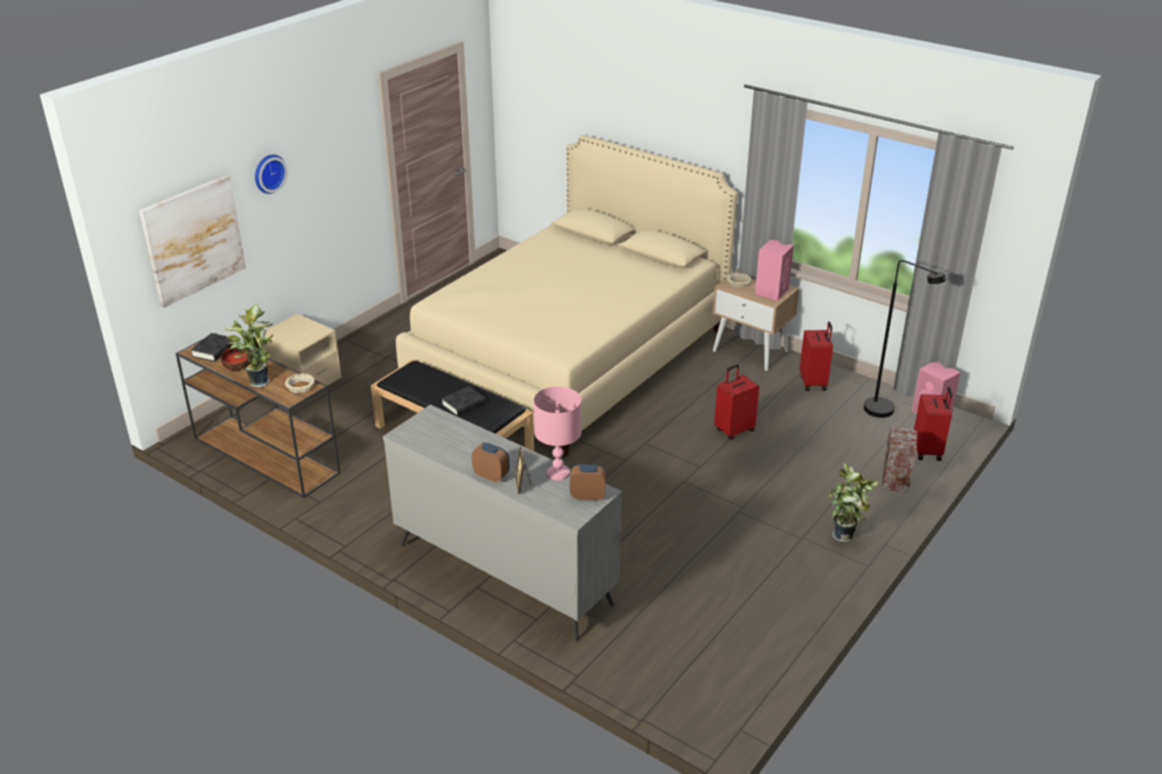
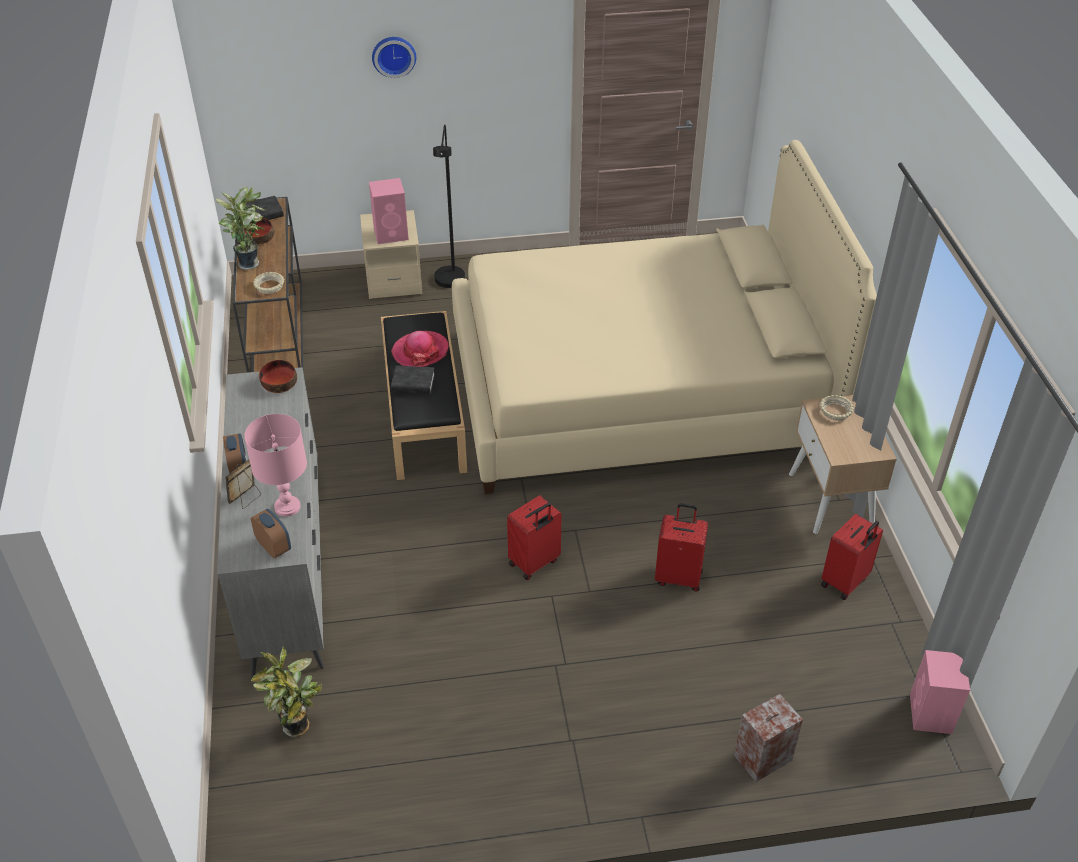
camera: 45 degrees right, 10 degrees up
(193, 240) = (287, 98): picture -> none
(430, 420) = (279, 383): none -> bowl
(438, 386) = (420, 351): none -> hat
(772, 291) = (858, 443): pink speaker -> pink speaker (392, 234)
(845, 536) = (616, 774): potted plant -> potted plant (298, 729)
(886, 412) = (877, 674): black floor lamp -> black floor lamp (450, 284)
(928, 451) = (854, 753): red suitcase -> red suitcase (534, 563)

